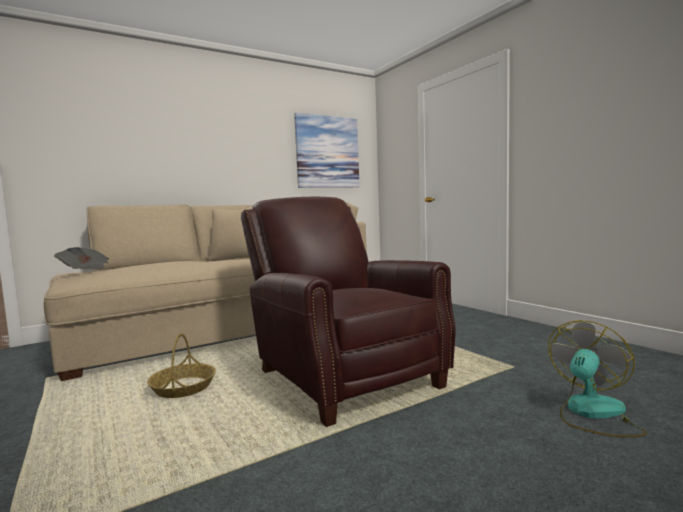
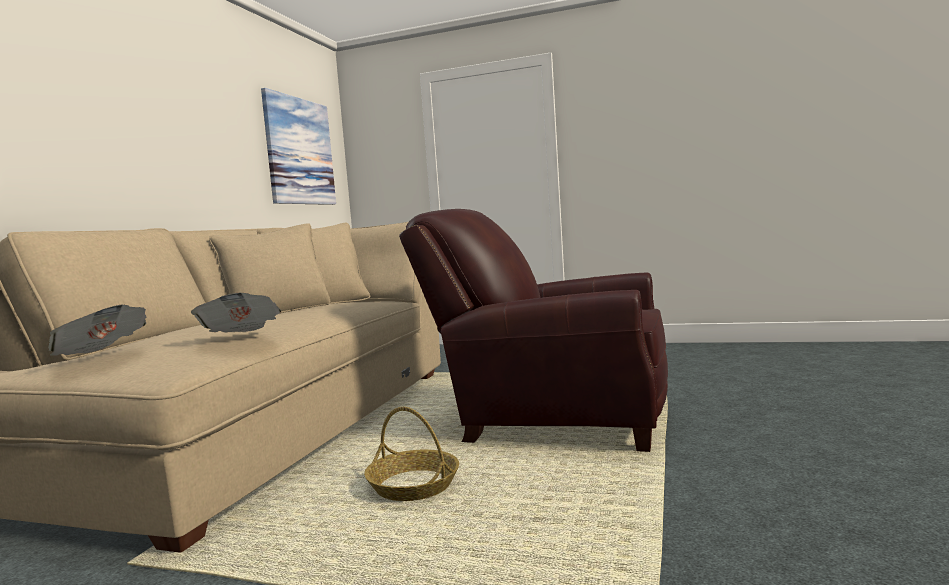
camera: 40 degrees left, 0 degrees up
(141, 272) = (241, 337): none -> newspaper
(592, 413) = (772, 385): fan -> none

